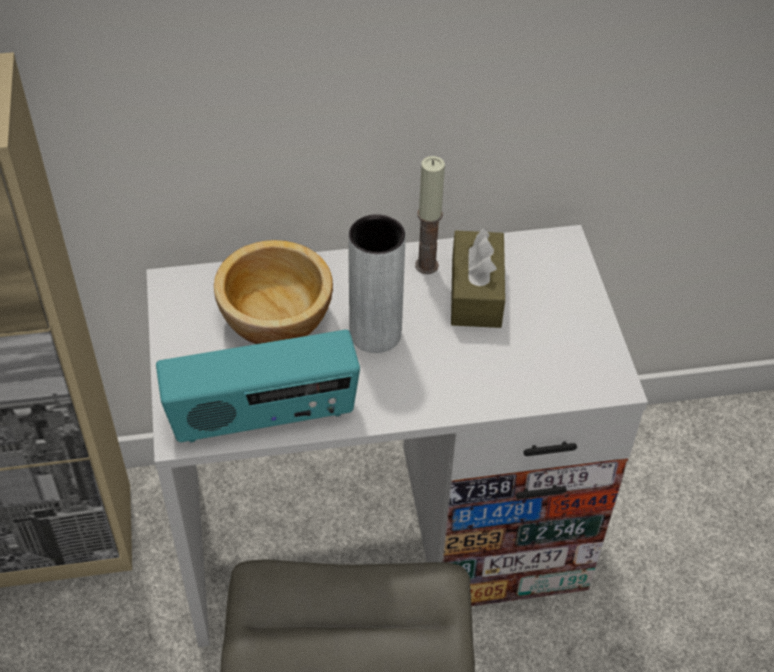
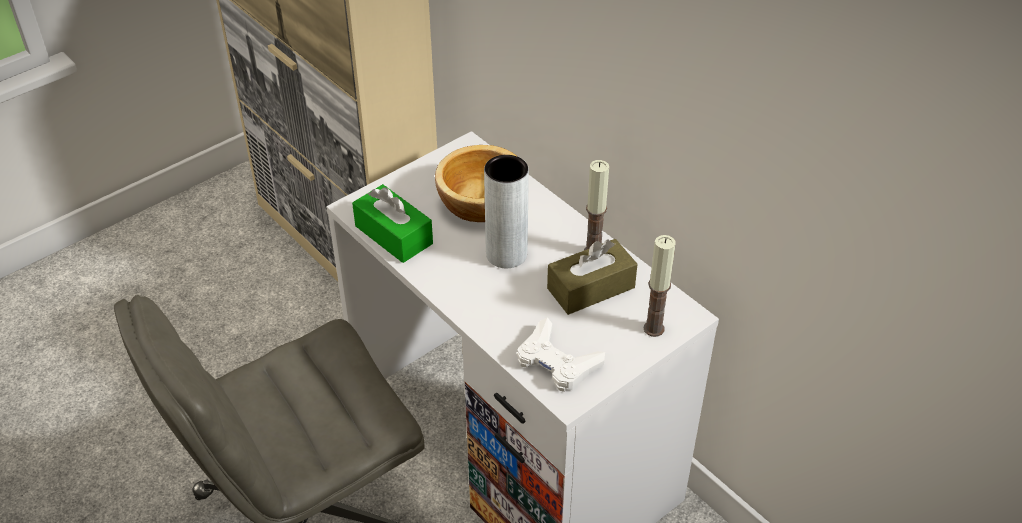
camera: 60 degrees right, 5 degrees down
(263, 417) = (393, 235): radio -> green tissue box
(560, 368) = (557, 362): none -> white game controller
(563, 274) = (653, 328): none -> candle

